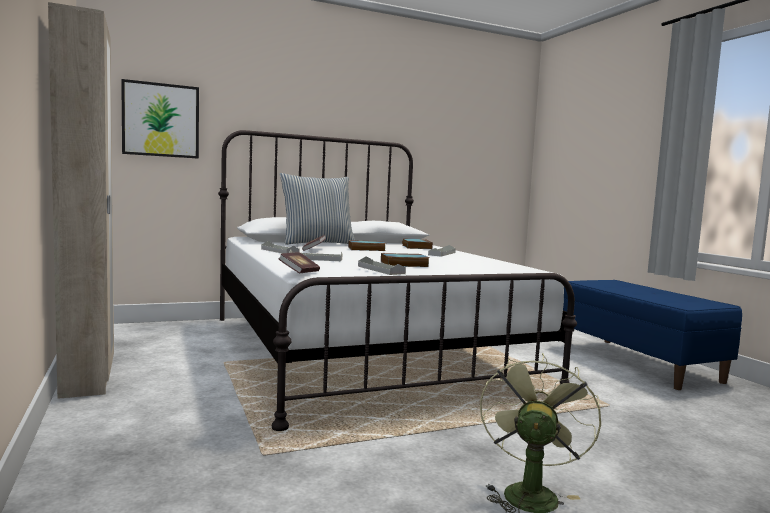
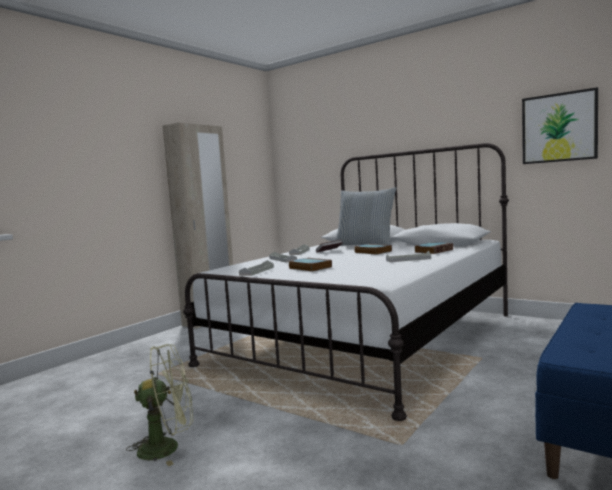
camera: 60 degrees right, 0 degrees up
(161, 120) = (309, 159): picture -> picture (559, 127)
(299, 272) = (211, 269): book -> none

